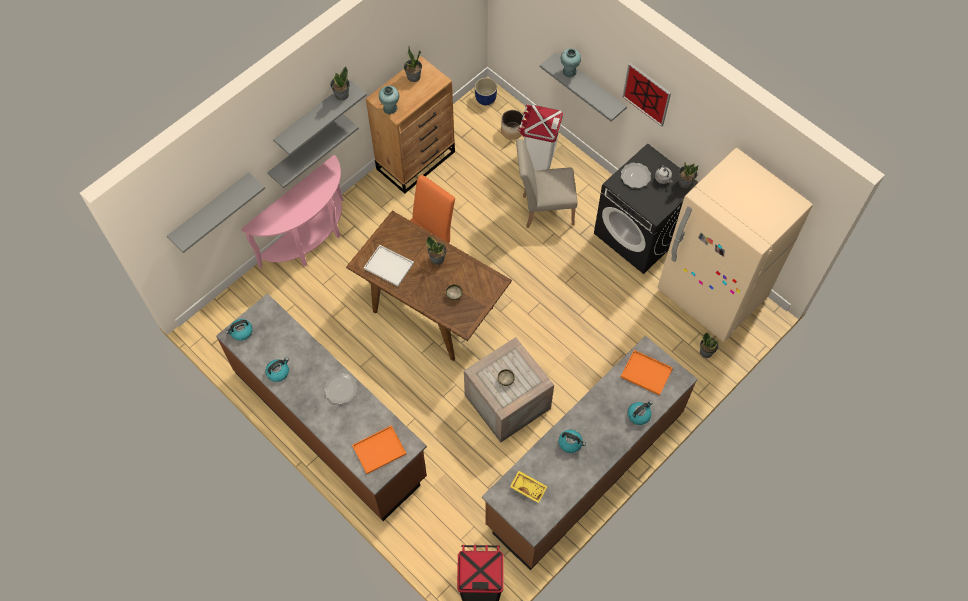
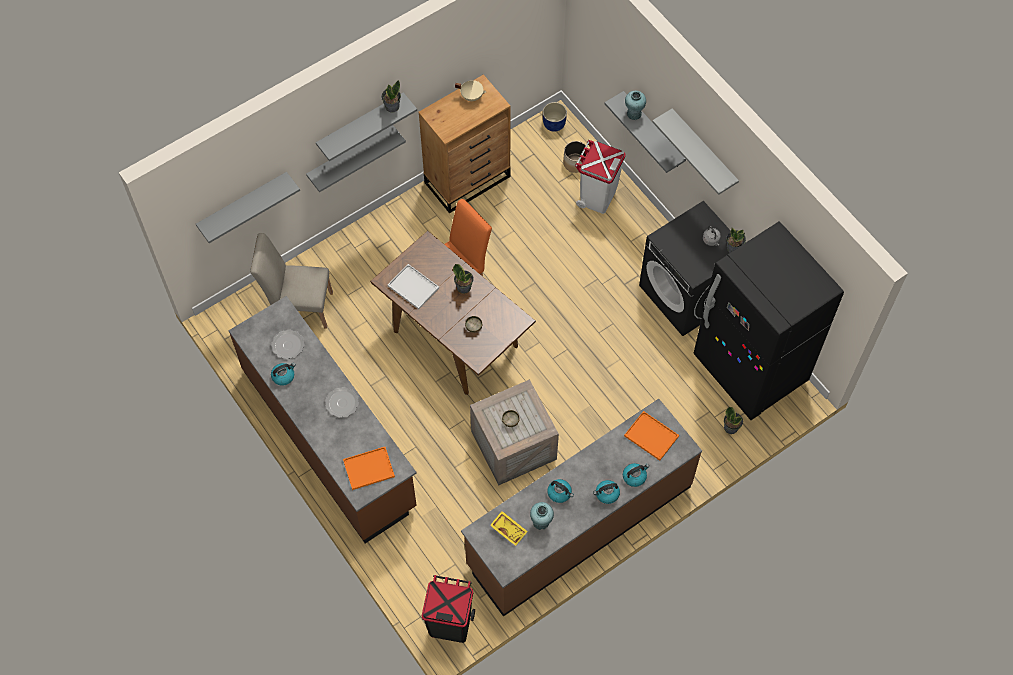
camera: 10 degrees right, 0 degrees up
(241, 332) = (254, 331): kettle -> kettle (606, 494)
(310, 240) = (342, 248): pink console table -> none
(390, 108) = (441, 125): turquoise vase -> turquoise vase (541, 522)
(413, 77) = (472, 96): potted plant -> beige cooking pot
(543, 209) = (591, 252): beige chair -> beige chair (299, 306)
(635, 176) = (683, 233): plate -> plate (288, 345)
(647, 94) = (703, 151): picture -> grey shelf
(711, 295) = (750, 369): beige fridge -> black fridge

